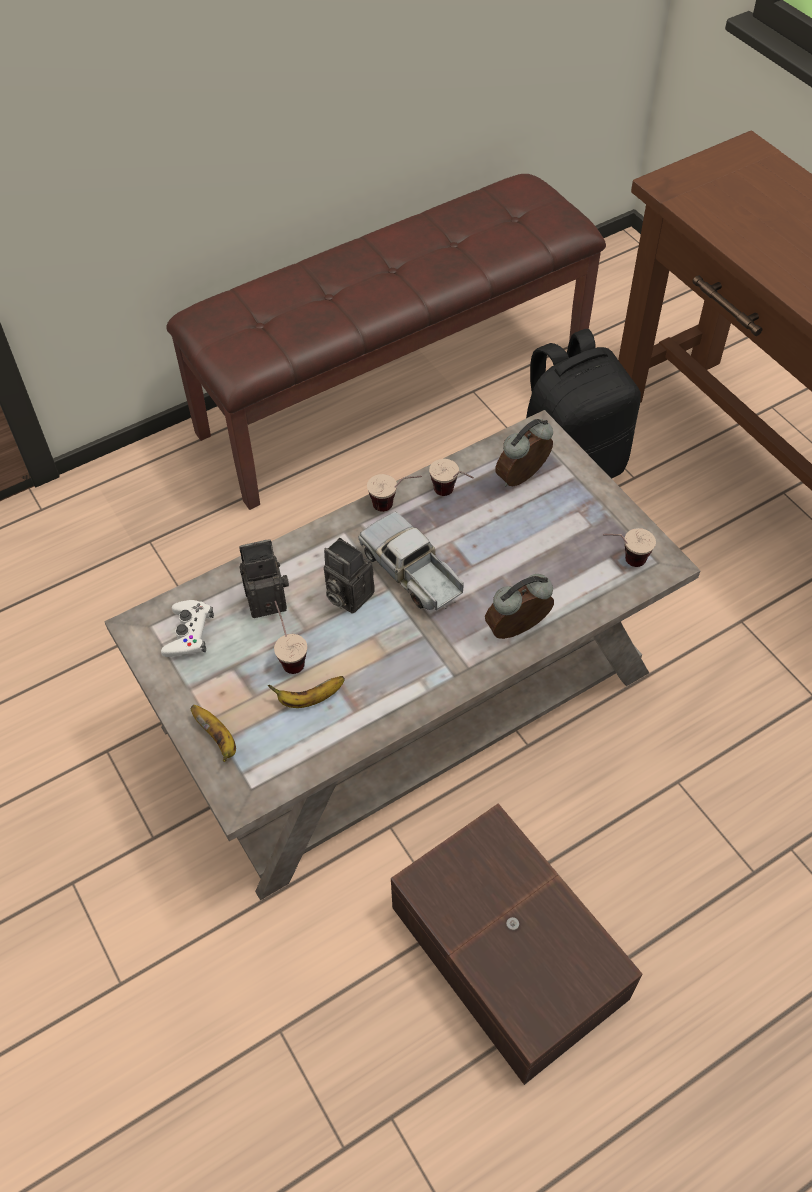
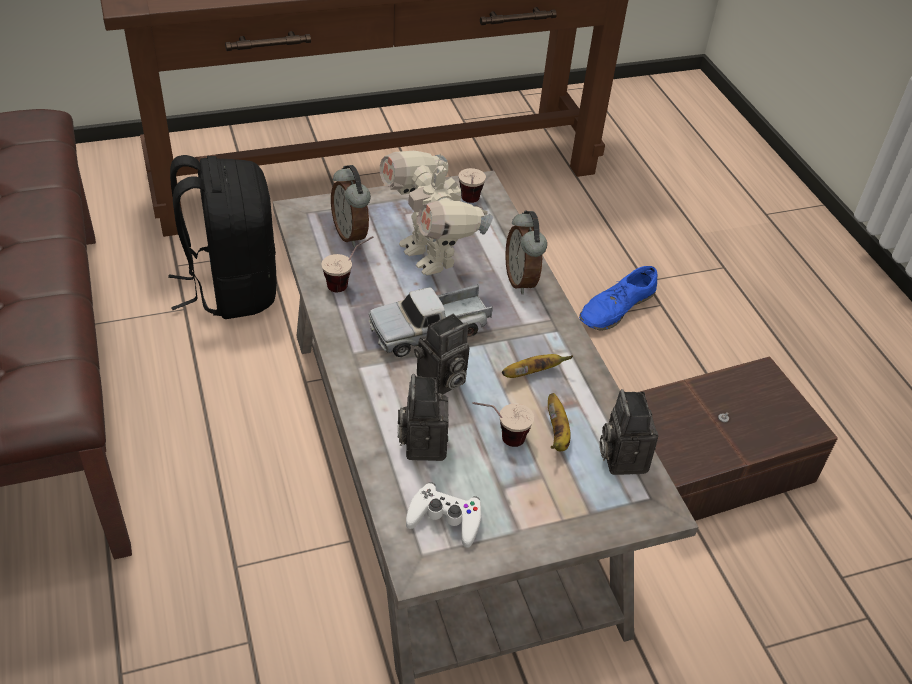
camera: 80 degrees left, 10 degrees down
(218, 738) = (587, 515): banana -> banana (531, 373)
(296, 757) = (621, 457): none -> camera
(394, 505) = (342, 323): cup -> none
(521, 547) = (430, 256): none -> toy robot
(720, 821) = (616, 308): none -> blue shoe

